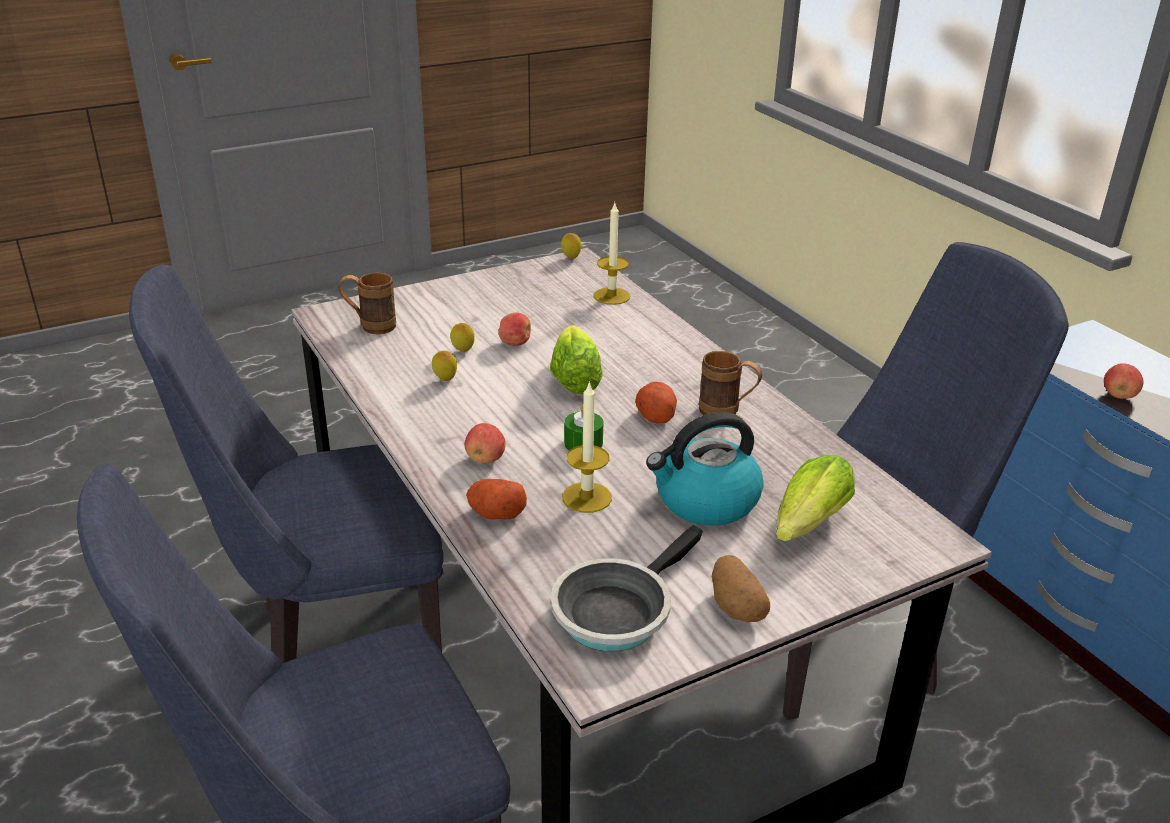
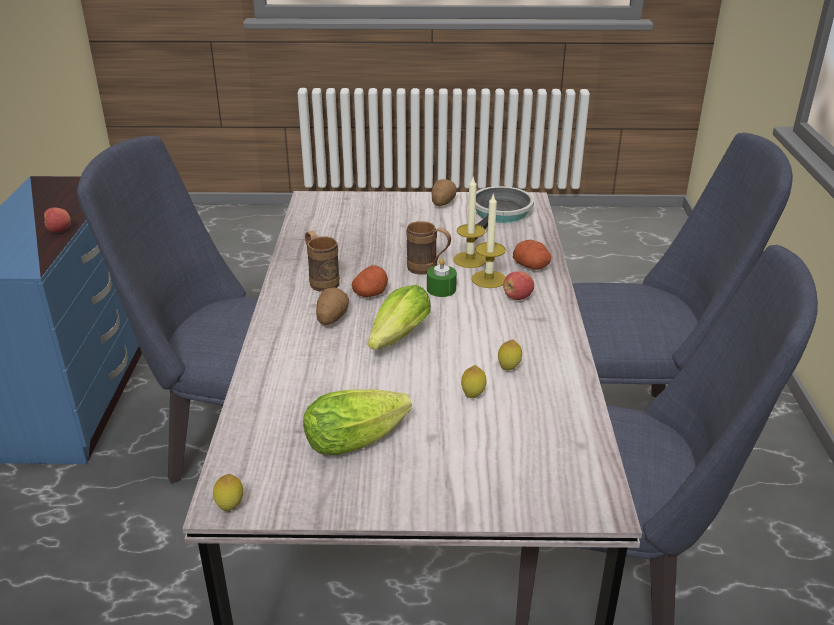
camera: 150 degrees left, 0 degrees up
(370, 326) = (552, 463): brown mug -> brown mug (428, 269)
(515, 343) = (416, 390): apple -> none
(611, 296) = (261, 422): candle -> candle (488, 279)
(617, 610) = (500, 214): frying pan -> frying pan turned 45 degrees counterclockwise
(661, 378) = (331, 318): none -> potato
(705, 501) = (403, 241): kettle -> none
(806, 526) = (365, 218): lettuce -> lettuce (360, 438)

